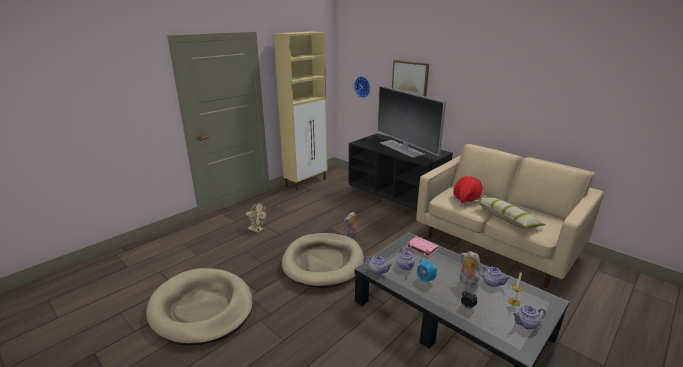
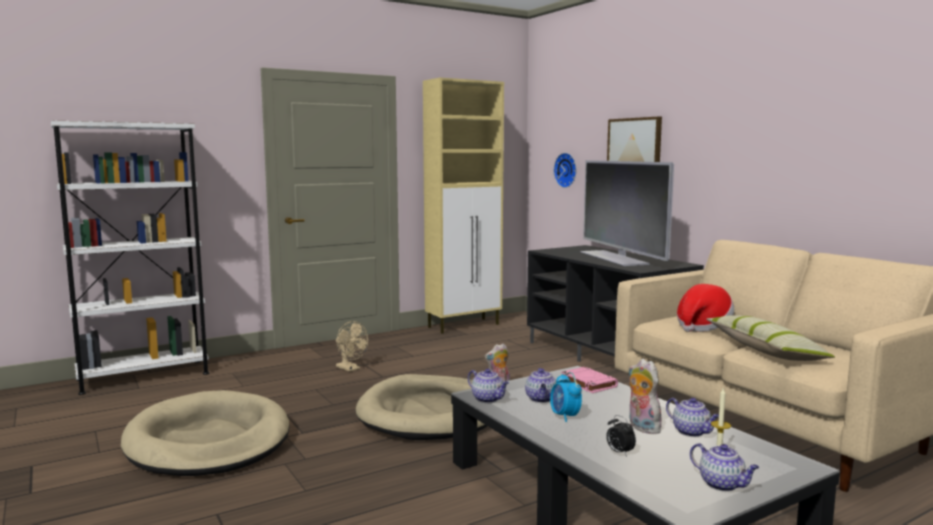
camera: 15 degrees right, 15 degrees down
(124, 255) = (144, 376): none -> white bookcase
(526, 324) = (722, 484): teapot -> teapot turned 135 degrees counterclockwise

